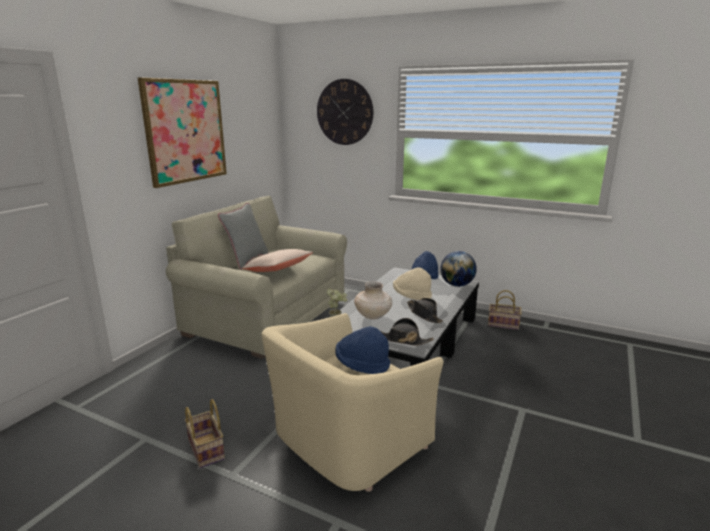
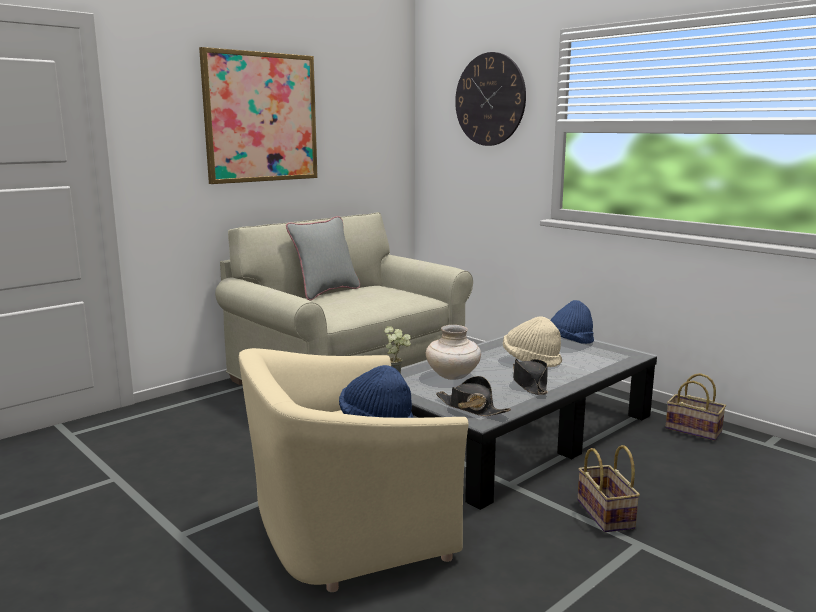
camera: 20 degrees right, 5 degrees down
(207, 450) = (172, 503): basket -> basket (607, 515)
(278, 270) = (353, 305): beige pillow -> none
(457, 285) = (615, 355): globe -> none

